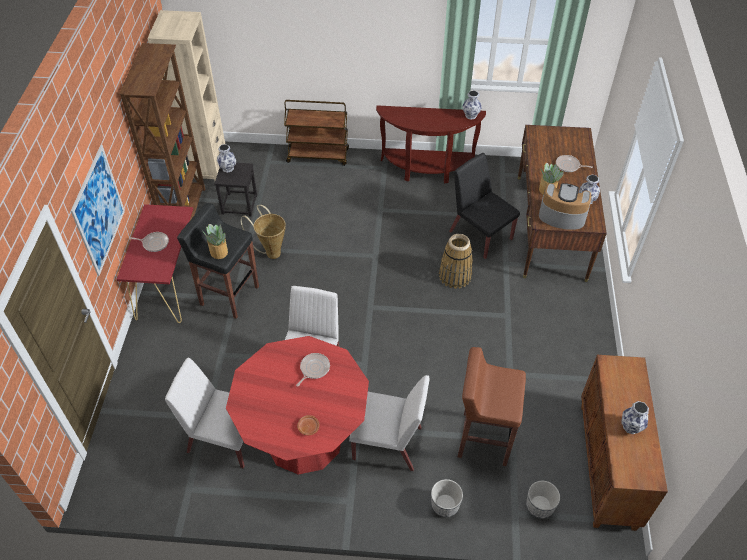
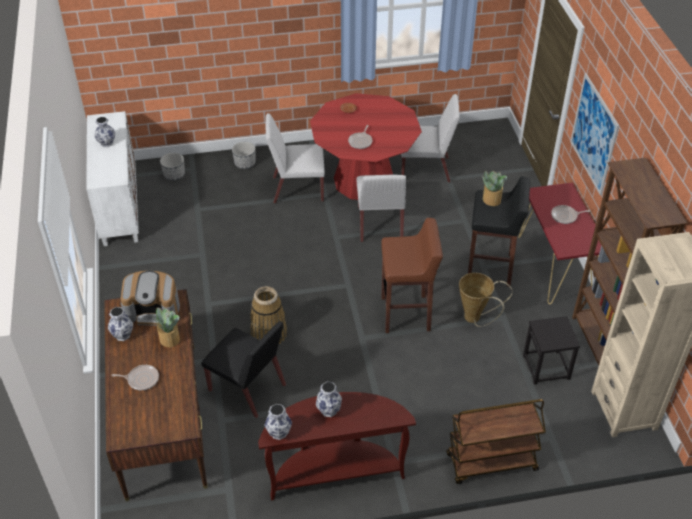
camera: 165 degrees right, 5 degrees down
(227, 168) = (565, 337): vase -> vase (329, 410)
(483, 438) = (221, 205): brown stool -> brown stool (406, 314)
(608, 466) = (119, 206): brown cabinet -> white cabinet

